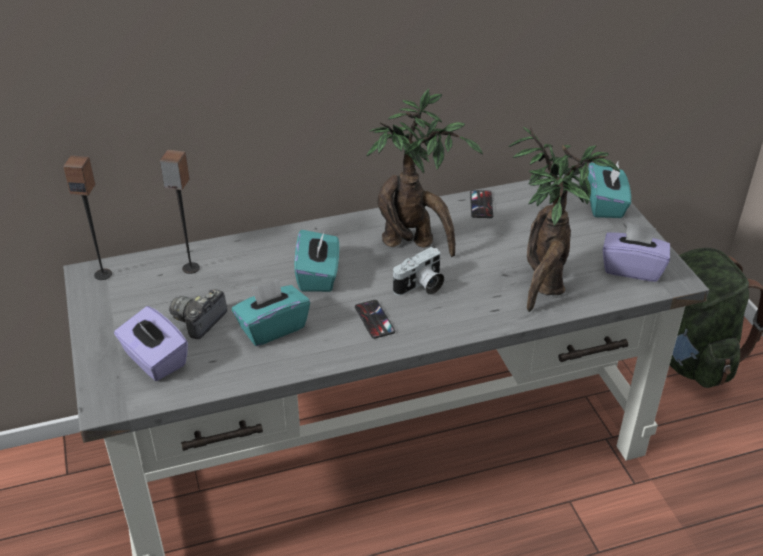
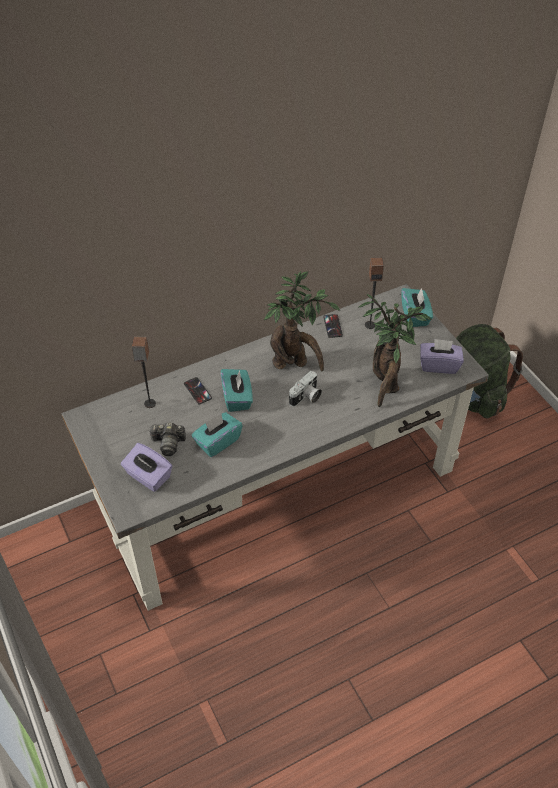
camera: 10 degrees left, 10 degrees up
(103, 274) = (91, 416): speaker -> speaker (370, 324)
(199, 321) = (168, 443): camera -> camera turned 105 degrees counterclockwise
(374, 319) = (282, 426): phone -> phone (197, 391)

